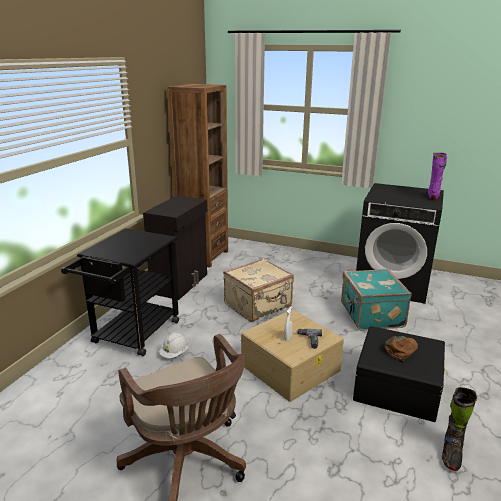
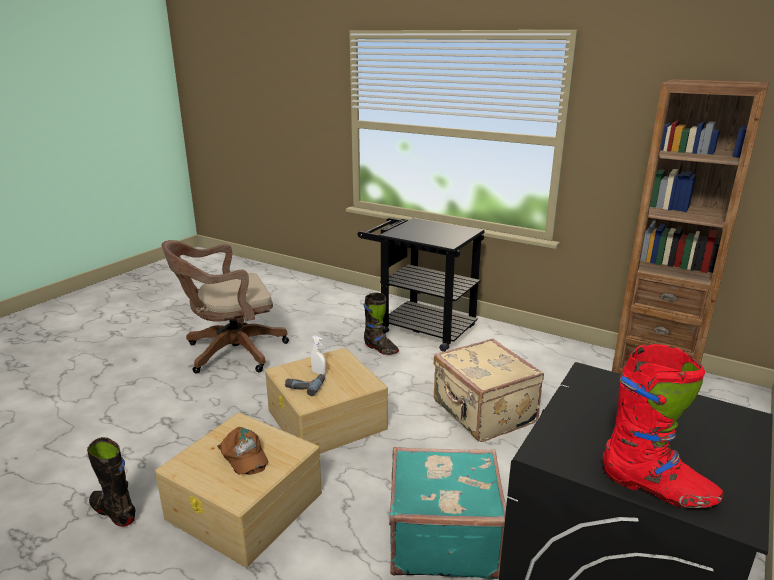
camera: 100 degrees right, 0 degrees up
(174, 353) = (380, 349): white hard hat -> black boot
(181, 283) = (547, 355): black cabinet -> none
(397, 386) = (245, 506): black storage box -> beige storage box
(433, 196) = (657, 489): purple boot -> red boot

